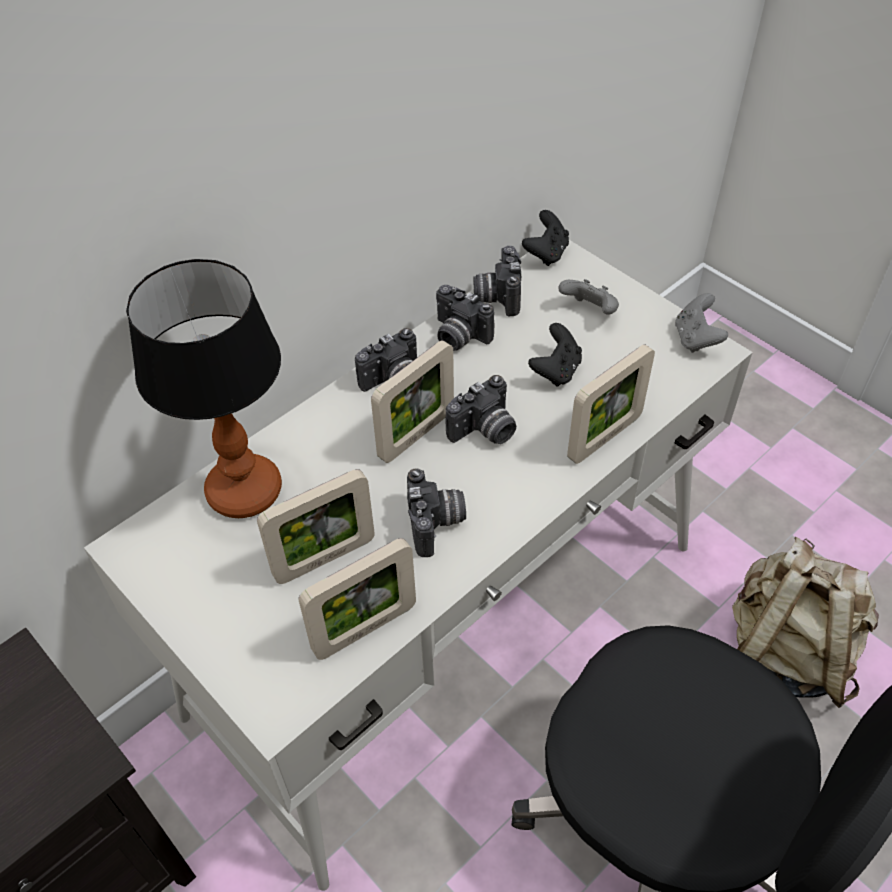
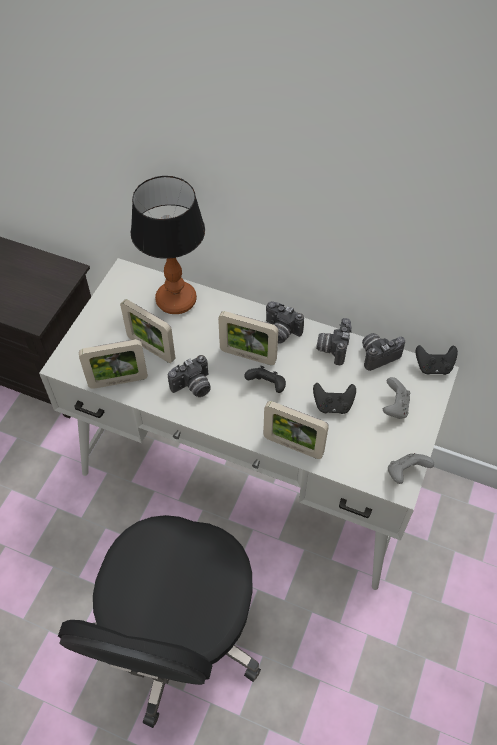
camera: 65 degrees right, 5 degrees up
(365, 629) = (118, 381): picture frame -> picture frame turned 45 degrees counterclockwise
(484, 431) = (267, 386): camera -> black game controller
(786, 651) = (327, 675): beige backpack -> none

